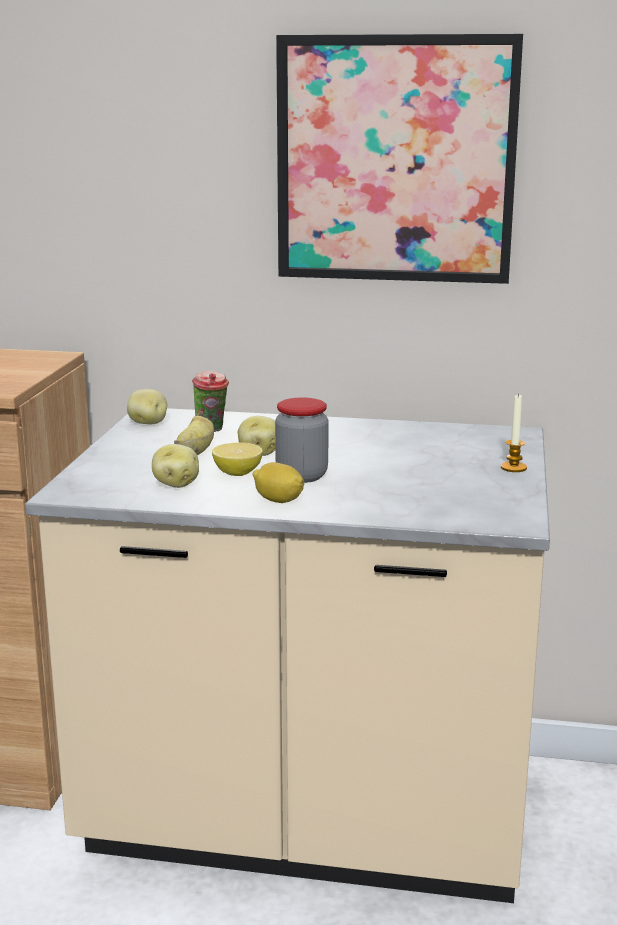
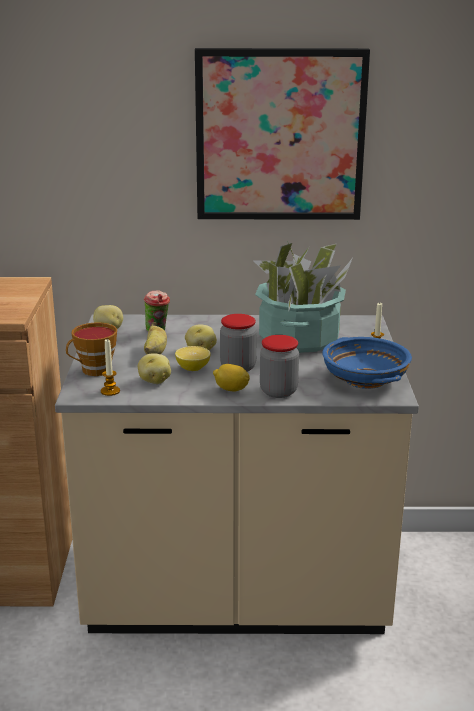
camera: 10 degrees left, 5 degrees up
(99, 468) = (93, 371): none -> cup
(108, 492) = (110, 391): none -> candle
(345, 507) = (278, 391): none -> jar
(406, 448) = (299, 339): none -> potted plant
(479, 501) = (364, 379): none -> blue bowl

